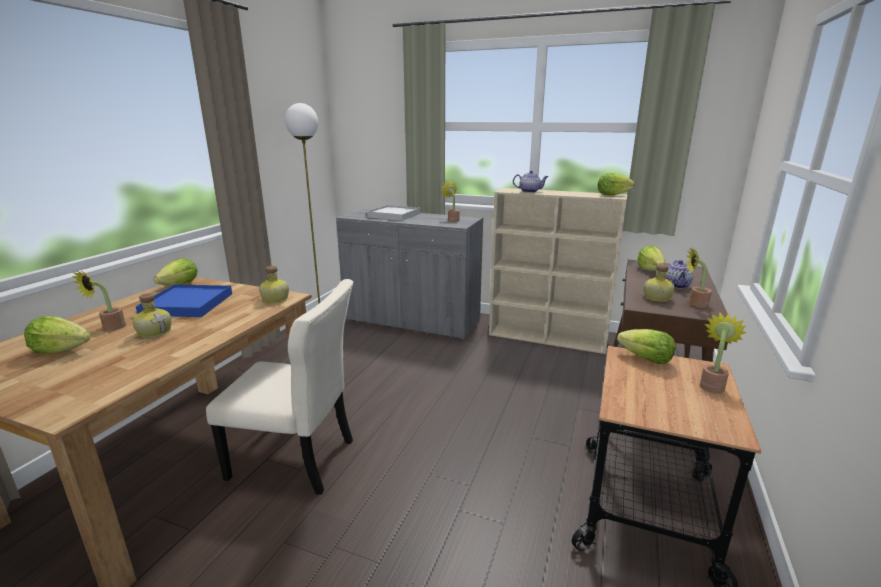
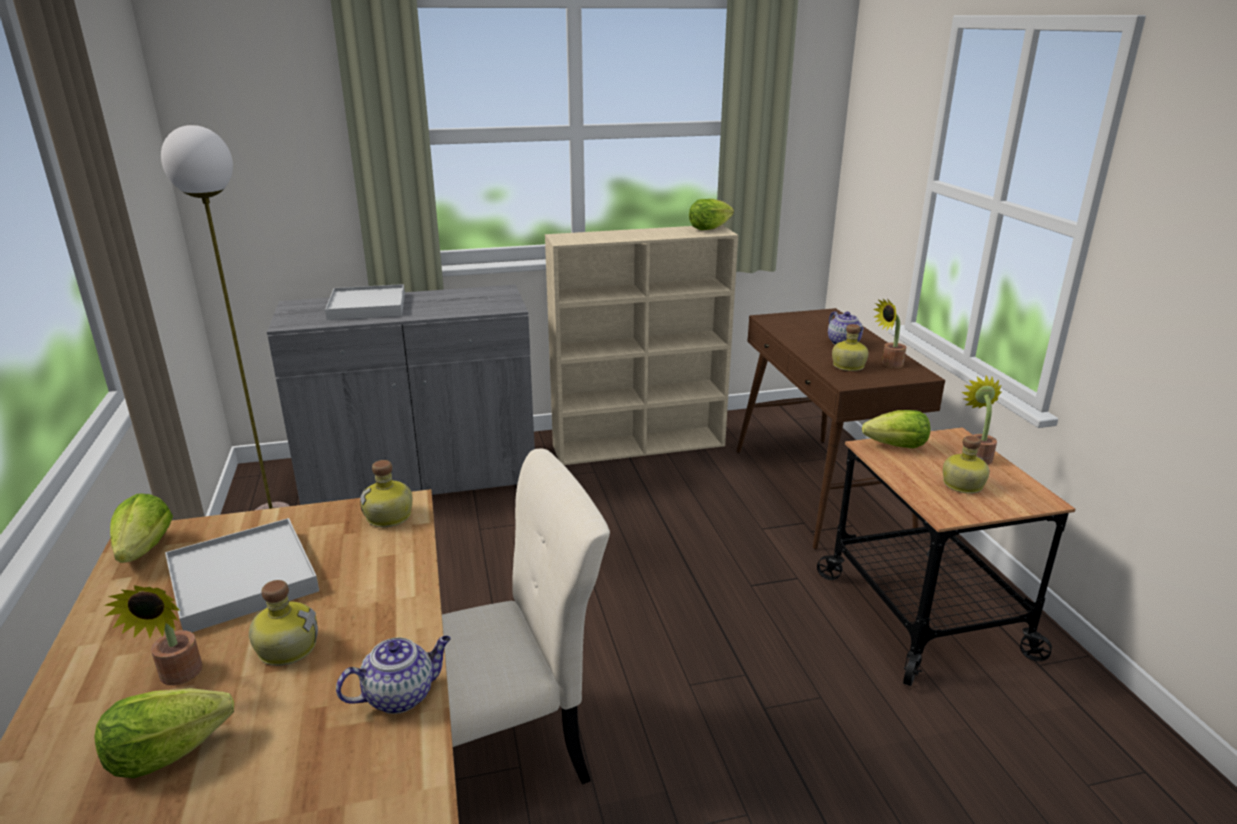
camera: 35 degrees left, 5 degrees up
(187, 304) = (242, 579): blue tray -> white tray
(452, 220) = (480, 299): potted plant -> none
(530, 191) = (599, 237): teapot -> teapot (401, 695)
(650, 270) = (793, 327): lettuce -> none
(665, 398) = (961, 485): none -> bottle

